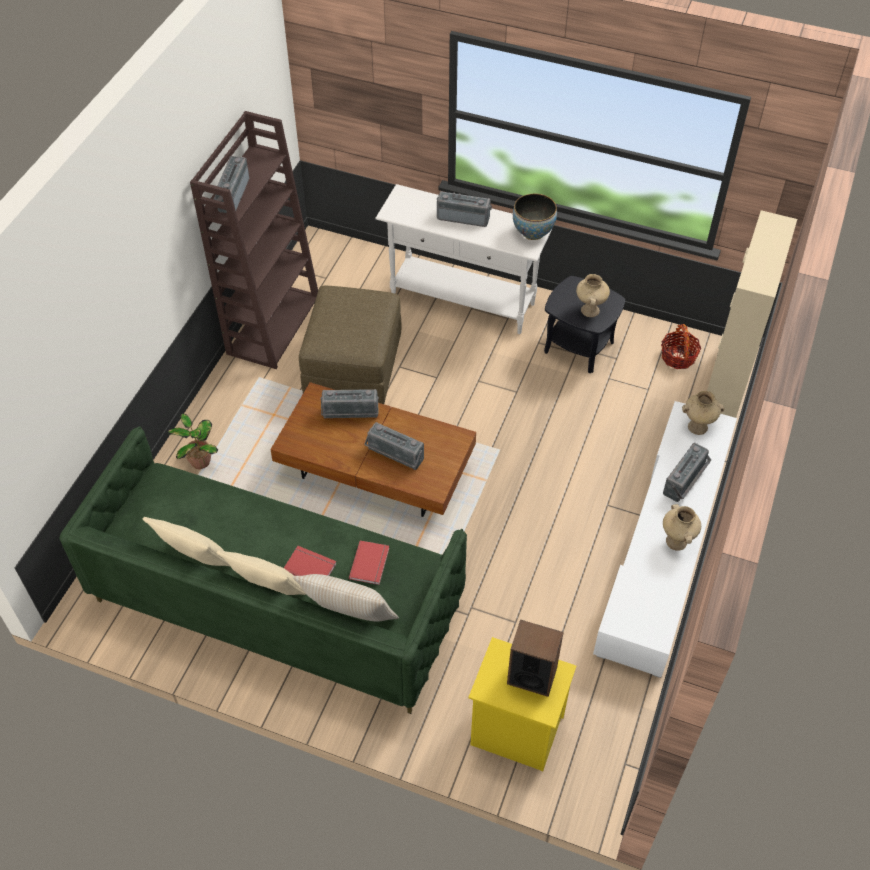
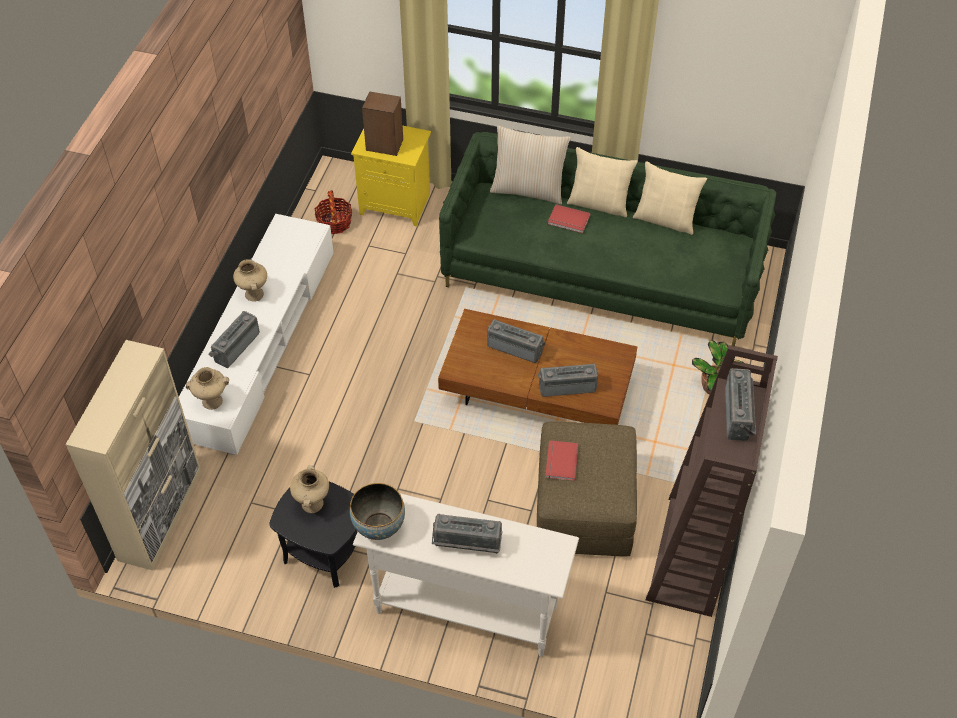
camera: 175 degrees right, 0 degrees up
(371, 563) = (518, 227): red book -> red book (560, 461)
(678, 357) = (209, 547): basket -> basket (334, 223)

